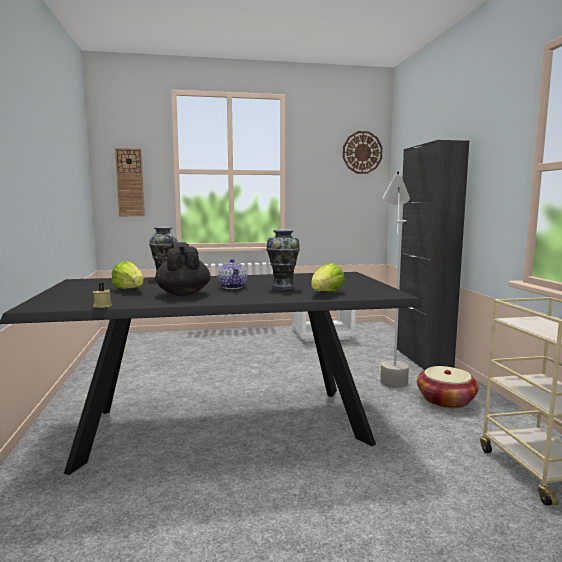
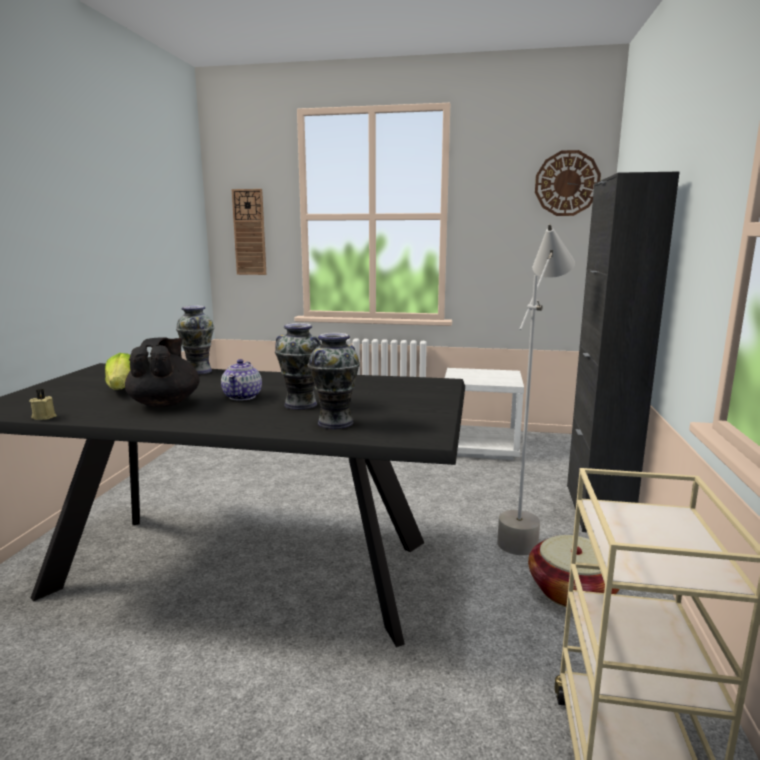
camera: 20 degrees right, 5 degrees up
(326, 293) = (335, 423): lettuce -> vase

